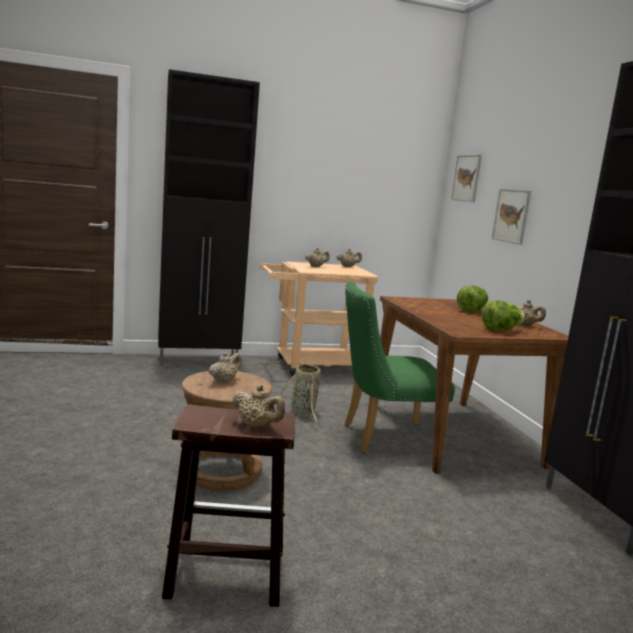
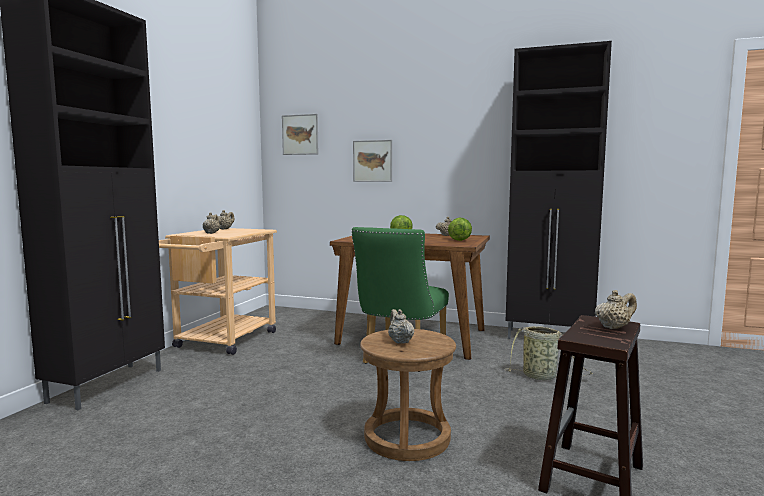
camera: 55 degrees left, 5 degrees down
(303, 412) = (319, 371): basket -> basket (541, 377)

